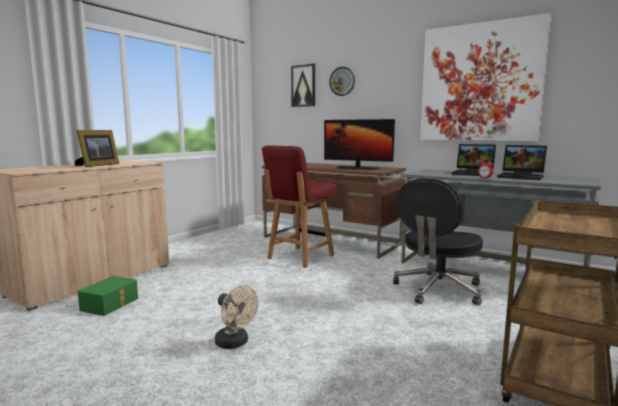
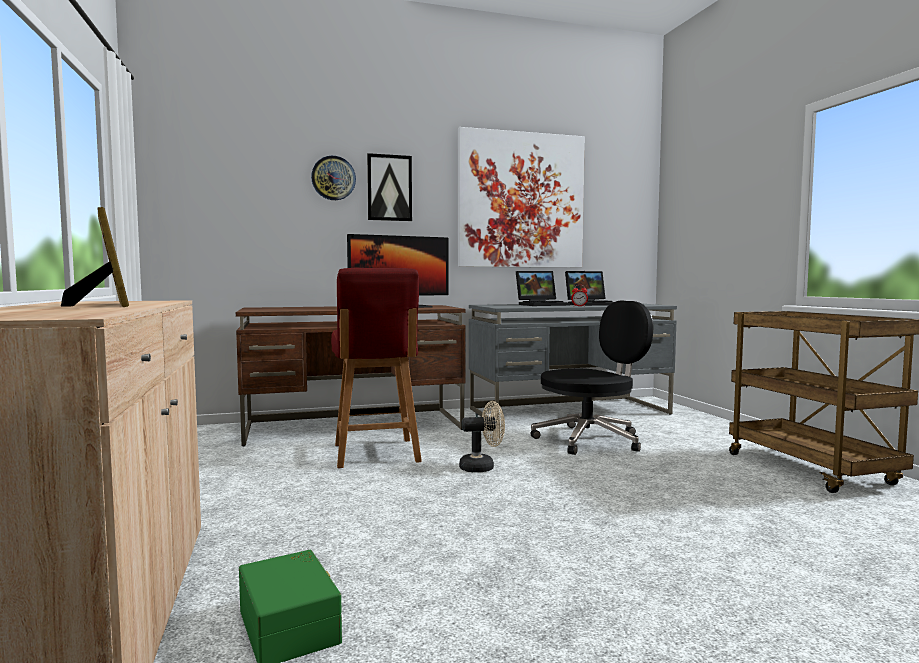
camera: 50 degrees left, 5 degrees down
(235, 343) = (609, 560): beige fan -> beige fan (482, 467)
(303, 85) = (257, 177): picture -> picture (389, 188)
(437, 290) = (590, 440): black office chair -> black office chair turned 105 degrees counterclockwise

